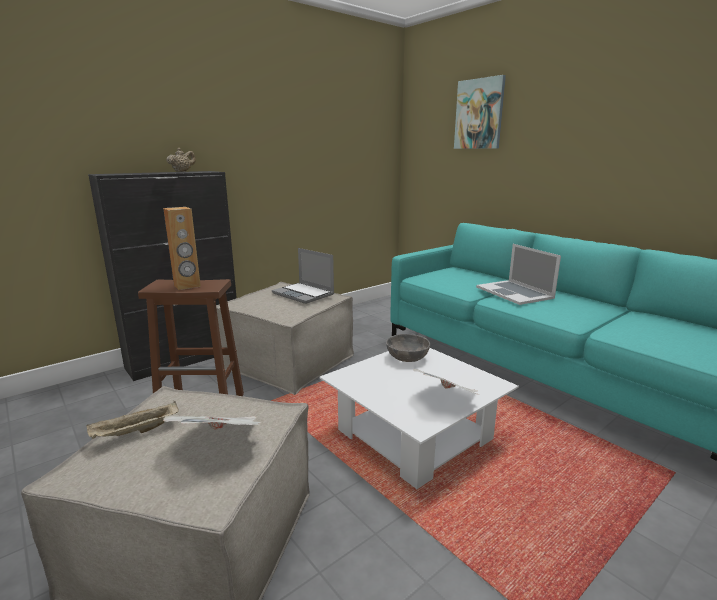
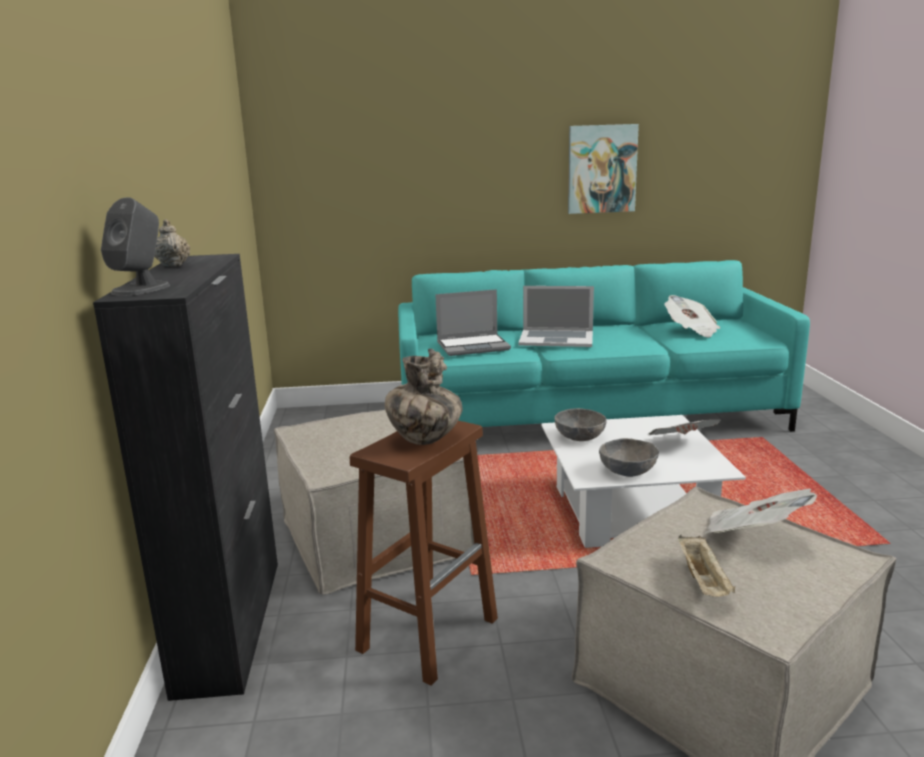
camera: 55 degrees left, 0 degrees up
(117, 173) = (141, 289): none -> grey speaker
(187, 286) = (424, 439): brown speaker -> vase
(304, 294) = (371, 423): laptop -> laptop (473, 346)
(369, 388) = (628, 471): none -> grey bowl
(479, 114) = (396, 129): picture -> picture (601, 169)
(652, 327) = (691, 331): none -> newspaper

